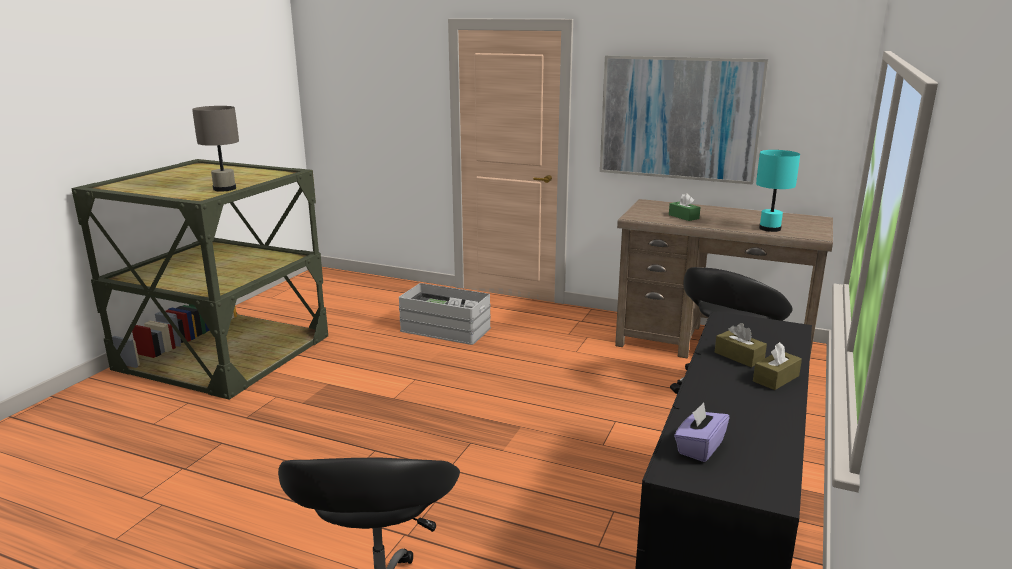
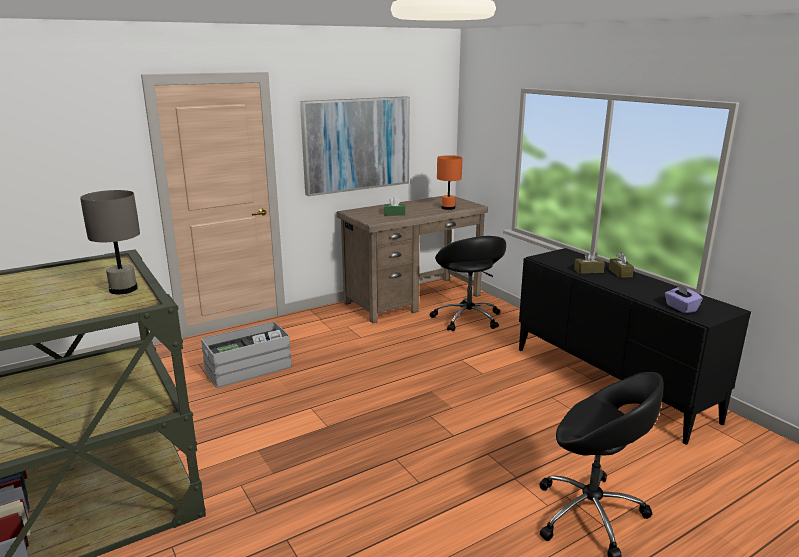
camera: 55 degrees left, 0 degrees up
(770, 228) = (448, 208): turquoise table lamp -> orange table lamp

